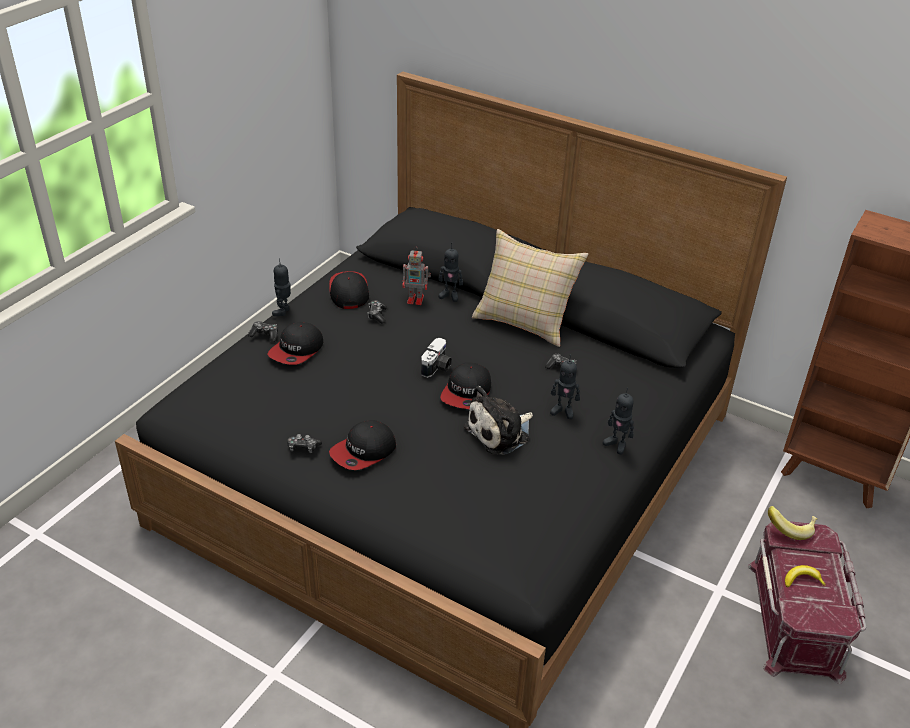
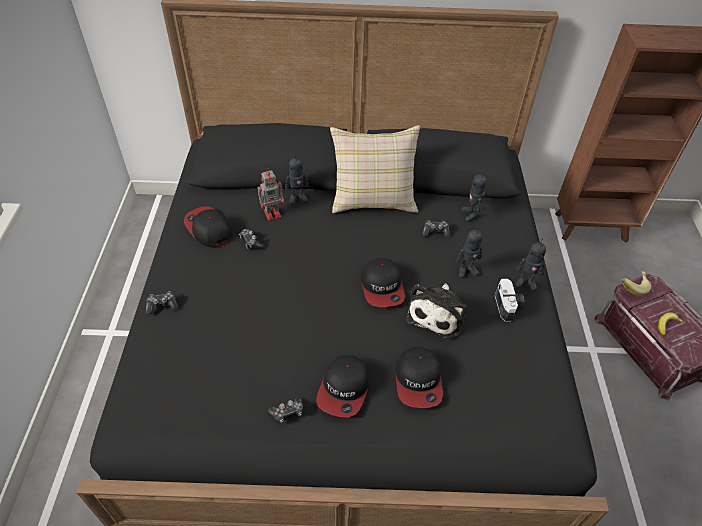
camera: 30 degrees left, 10 degrees up
(283, 311) = (161, 272): toy robot -> toy robot (470, 214)
(297, 350) = (205, 309): cap -> cap (418, 381)
(437, 367) = (341, 273): camera -> camera (509, 306)

